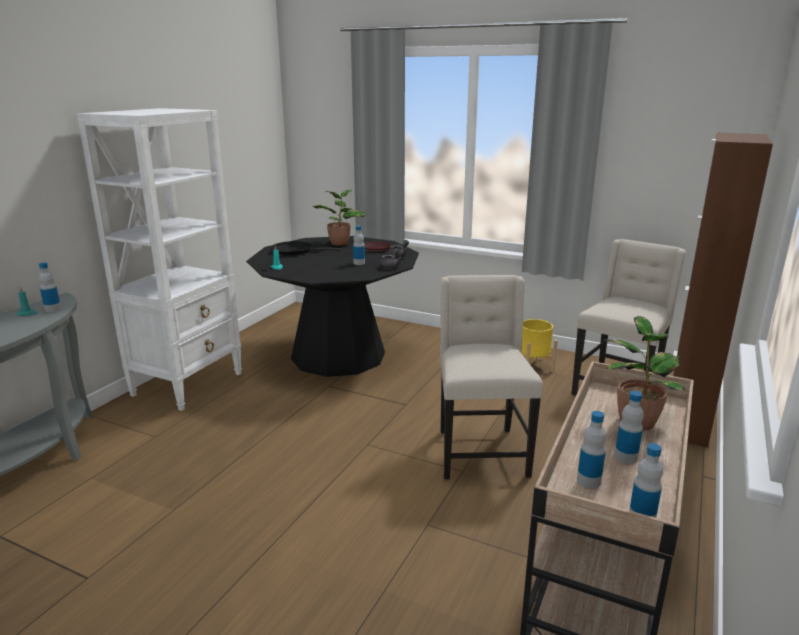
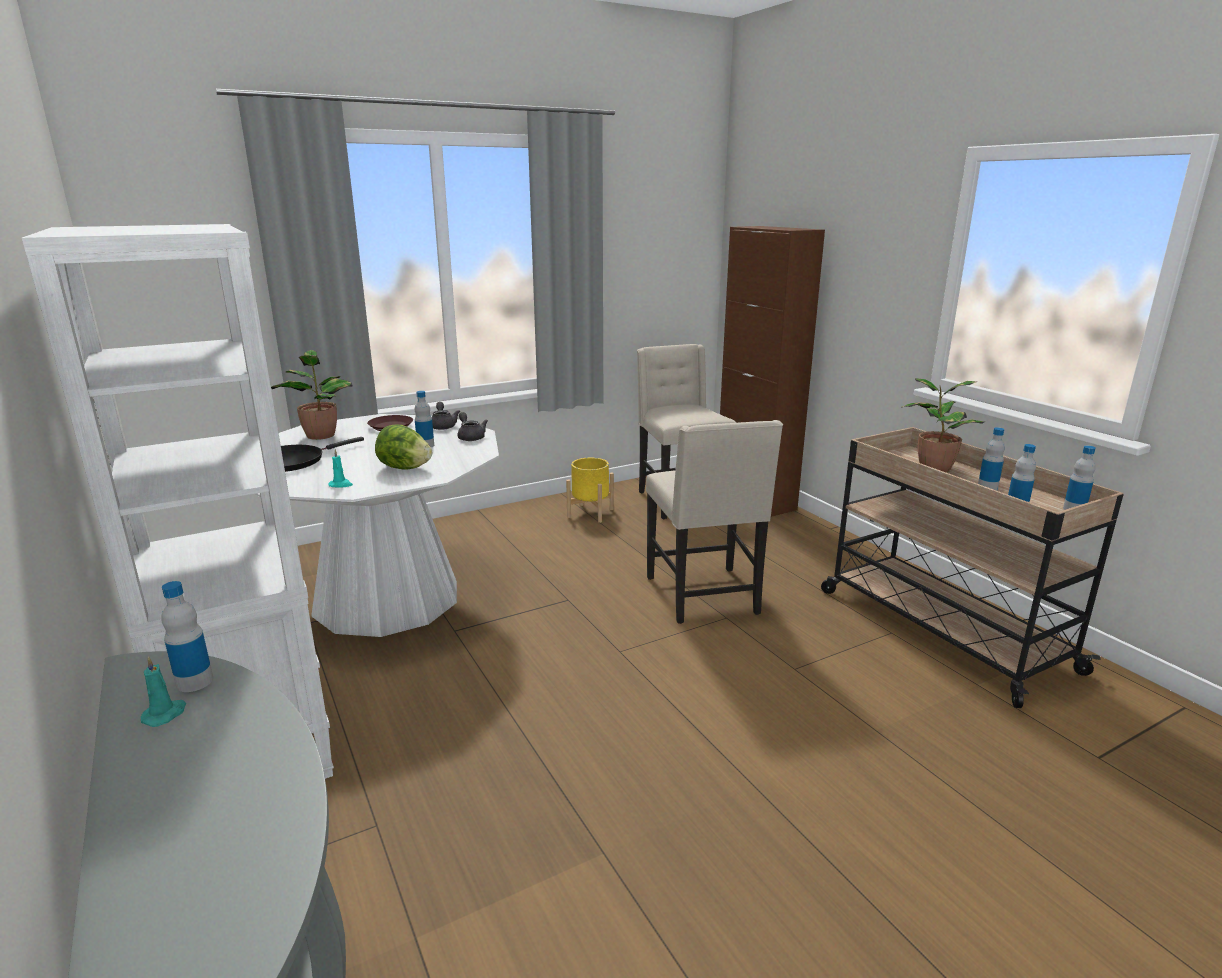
camera: 55 degrees left, 0 degrees up
(318, 270) = (404, 468): none -> lettuce
(338, 355) = (387, 598): black dining table -> white dining table
(480, 452) = (704, 596): beige chair -> beige chair turned 135 degrees counterclockwise

